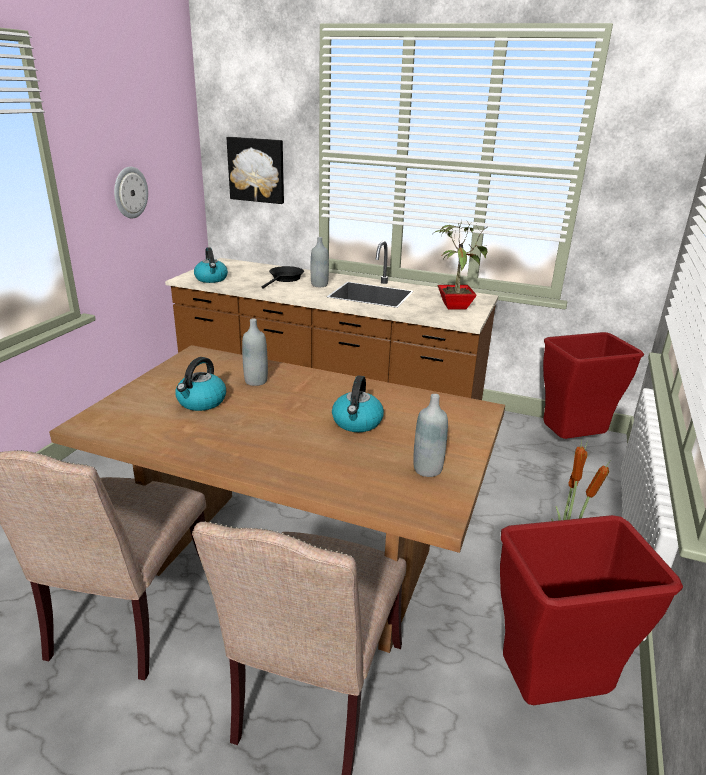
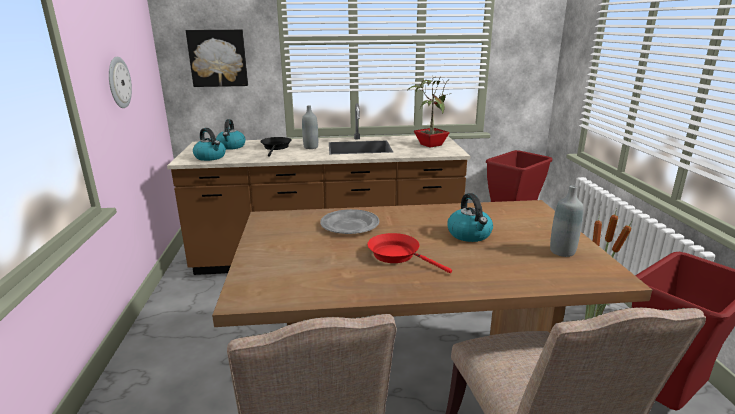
camera: 25 degrees left, 5 degrees down
(201, 402) = (327, 251): kettle -> kettle (231, 147)
(256, 381) = (349, 225): grey bottle -> grey plate
(256, 424) = (397, 255): none -> red frying pan

